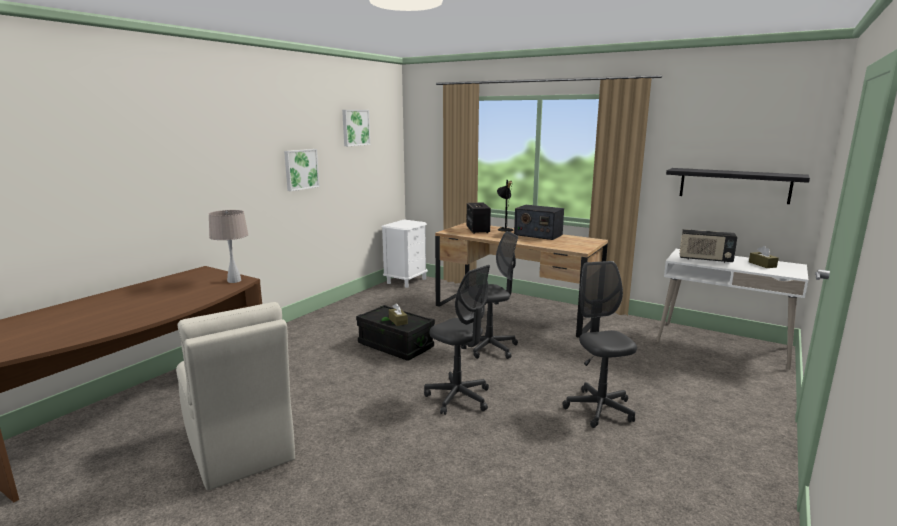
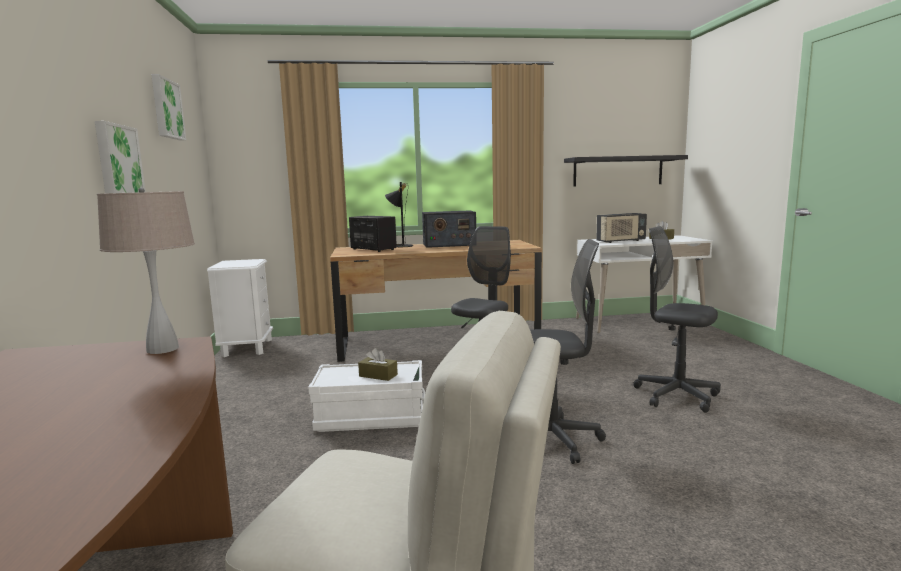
camera: 40 degrees left, 5 degrees down
(395, 345) = (371, 416): black storage box -> white storage box

